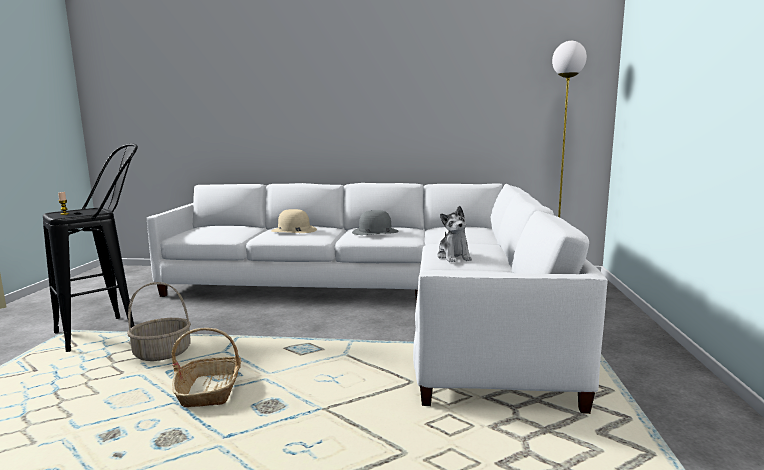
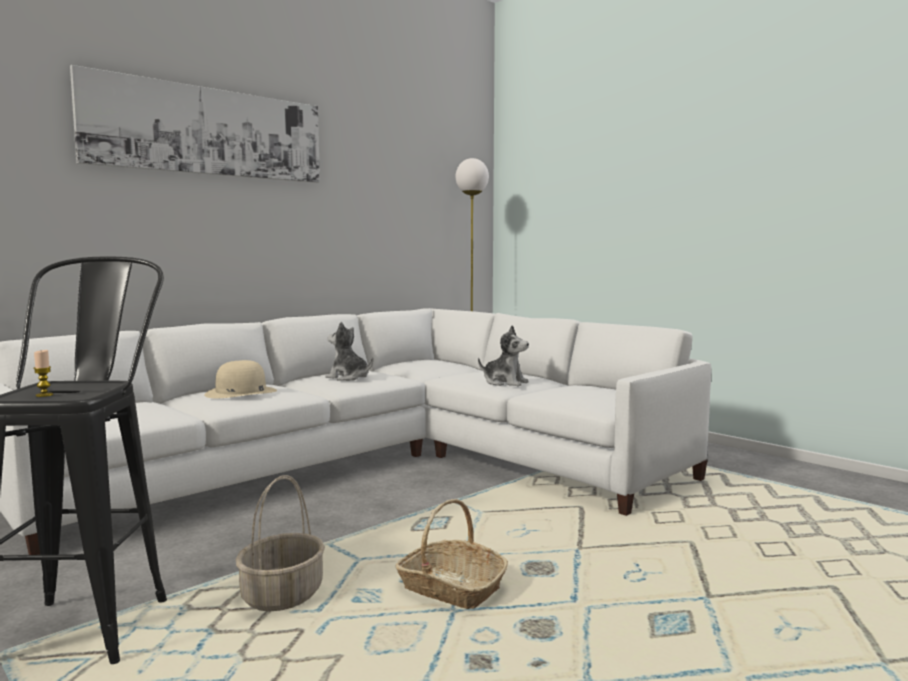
camera: 50 degrees left, 5 degrees down
(326, 53) = (209, 131): none -> picture
(375, 231) = (348, 378): grey hat -> plush toy

